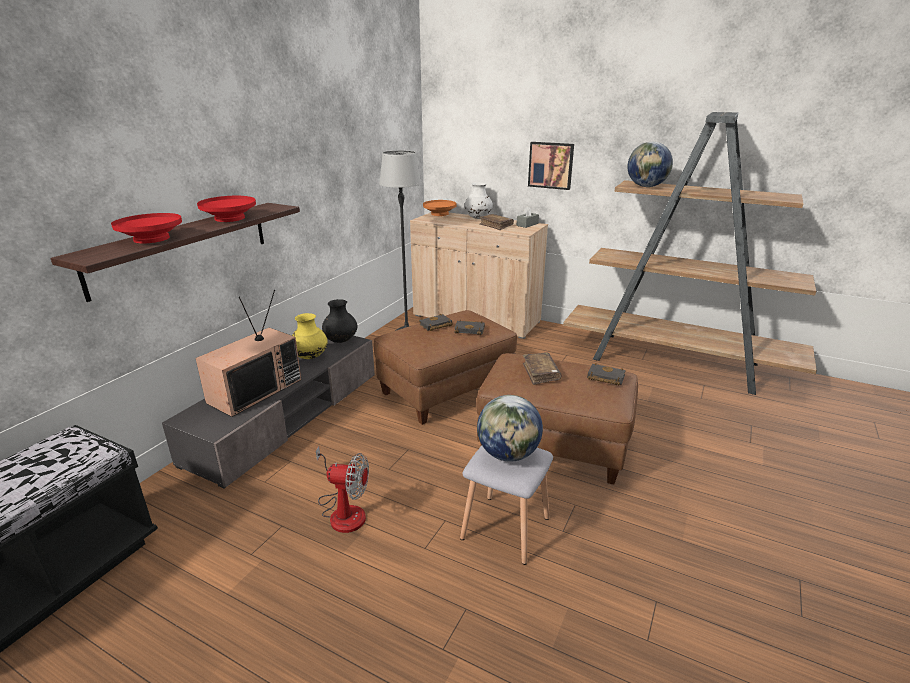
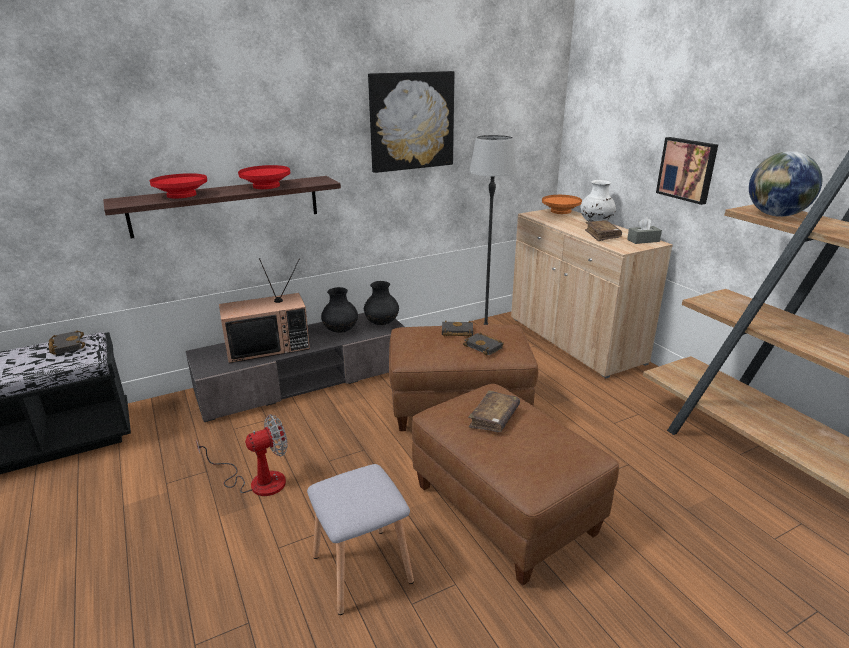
camera: 35 degrees right, 0 degrees up
(310, 357) = (340, 331): yellow vase -> black vase
(327, 142) = (411, 121): none -> picture
(343, 511) = (257, 481): fan -> fan turned 75 degrees counterclockwise
(508, 454) = (358, 489): globe -> none
(604, 378) = (560, 451): black book -> black book (66, 345)

